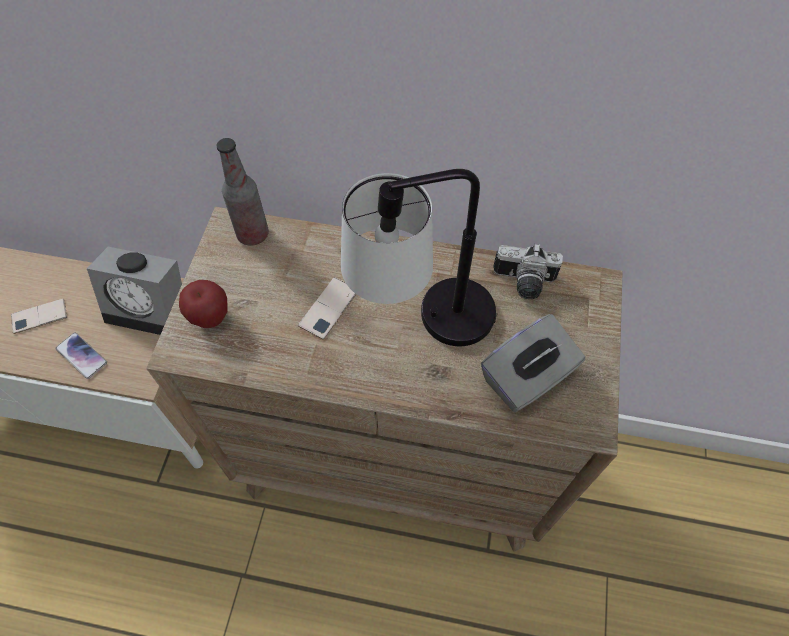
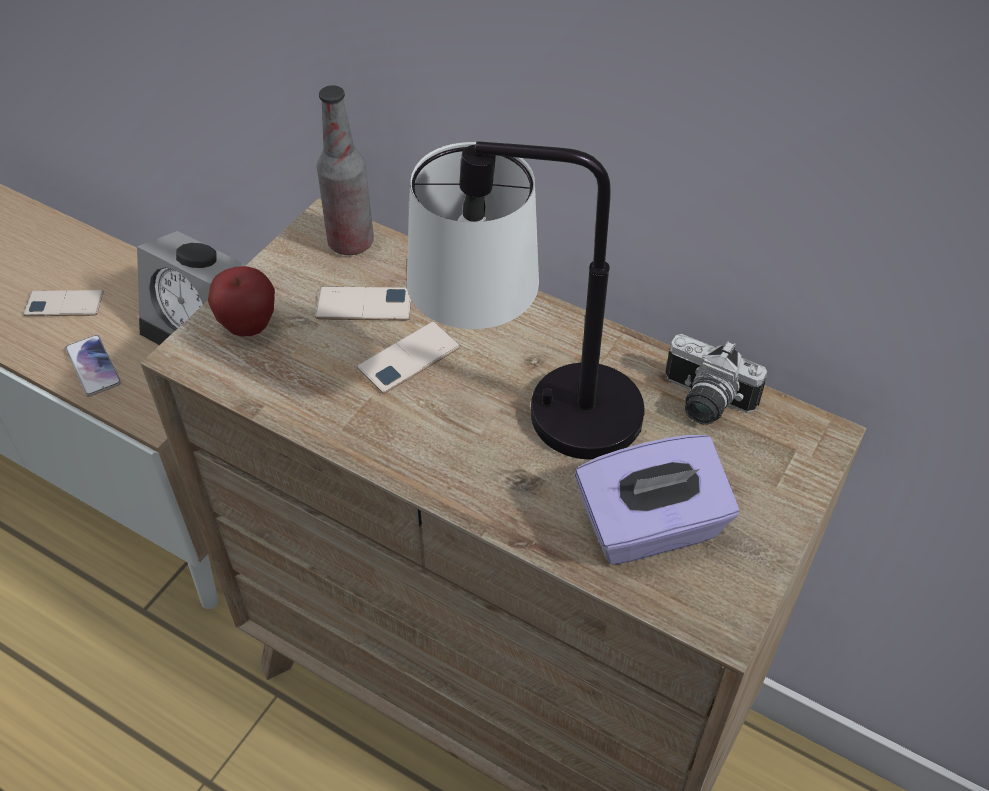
camera: 20 degrees right, 10 degrees down
(282, 278) = (364, 304): none -> phone
(527, 378) = (650, 527): grey tissue box -> purple tissue box

